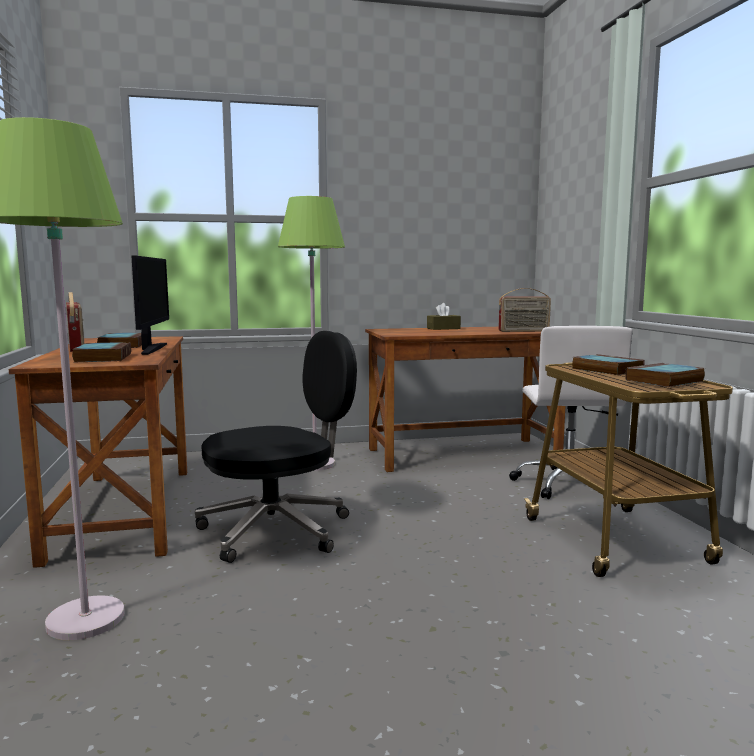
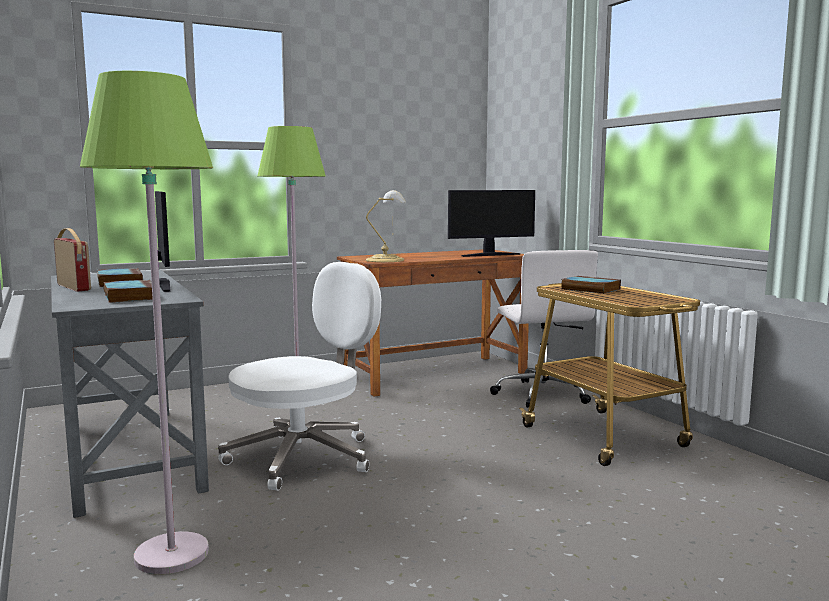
camera: 15 degrees left, 0 degrees up
(124, 511) = (128, 456): brown desk -> grey desk
(278, 530) = (304, 457): black office chair -> white office chair
(408, 333) = (387, 260): none -> table lamp
(443, 328) = (412, 254): brown tissue box -> none
(524, 331) = (490, 255): radio -> monitor
(664, 381) = (646, 297): book -> none

